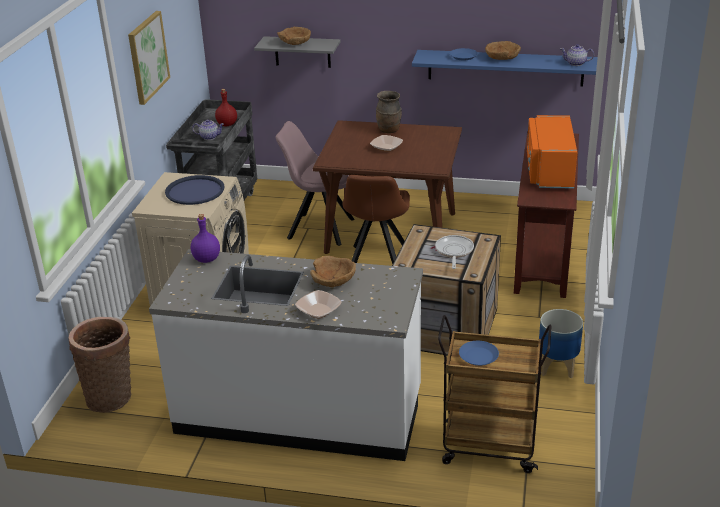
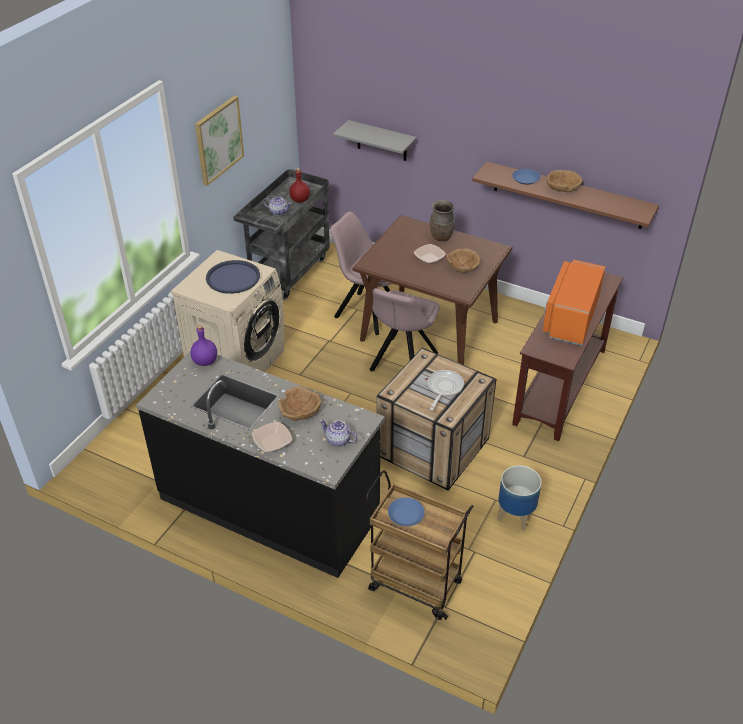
camera: 15 degrees right, 10 degrees up
(111, 396) = (126, 449): basket -> none
(294, 43) = (372, 134): brown bowl -> brown bowl (462, 267)
(299, 413) = (270, 505): white counter -> black counter
(377, 262) = (403, 361): brown chair -> pink chair
(505, 67) = (567, 195): blue shelf -> brown shelf
(576, 63) = (632, 210): teapot -> teapot (338, 440)

